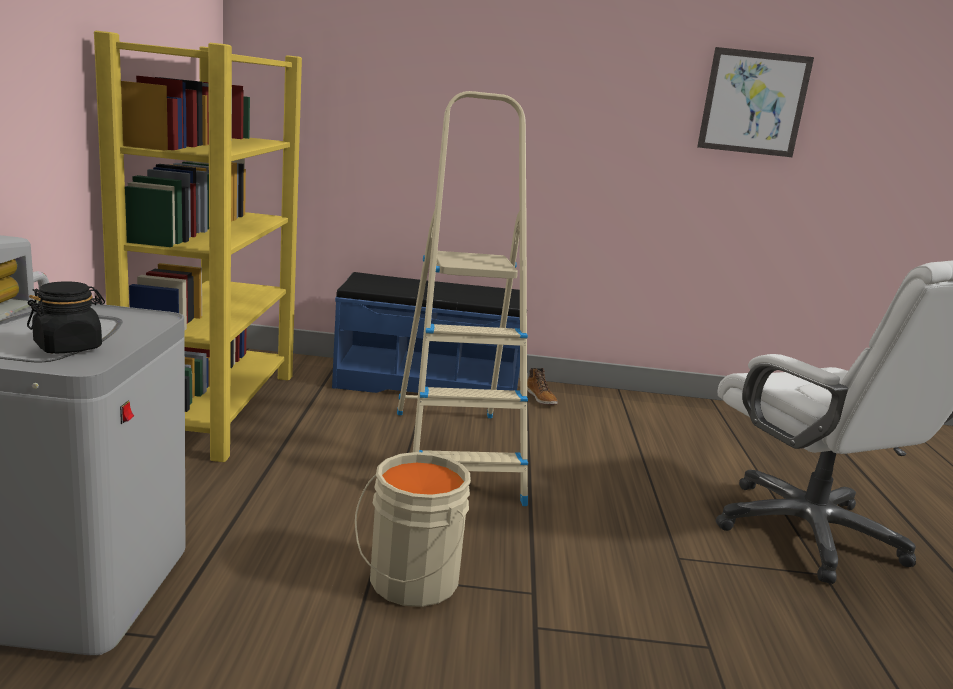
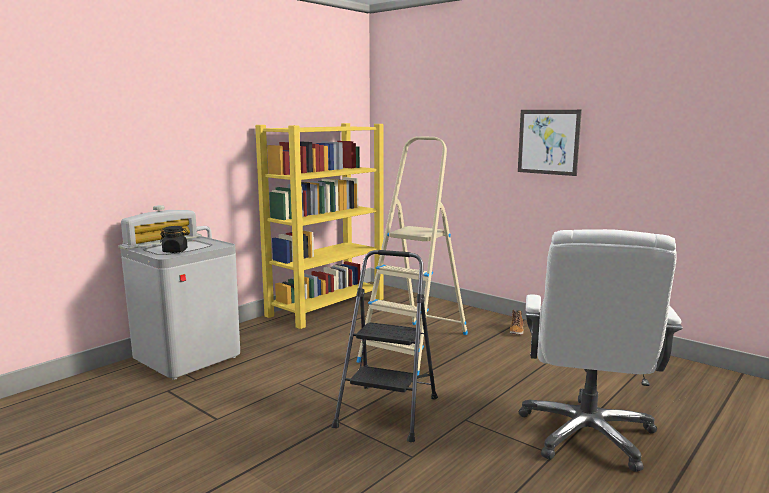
camera: 40 degrees right, 5 degrees down
(410, 582) = (309, 389): beige bucket -> none
(427, 383) = (454, 312): blue bench -> none
(571, 576) = (388, 409): none -> black step ladder
(754, 103) = (668, 124): picture -> picture (548, 142)

